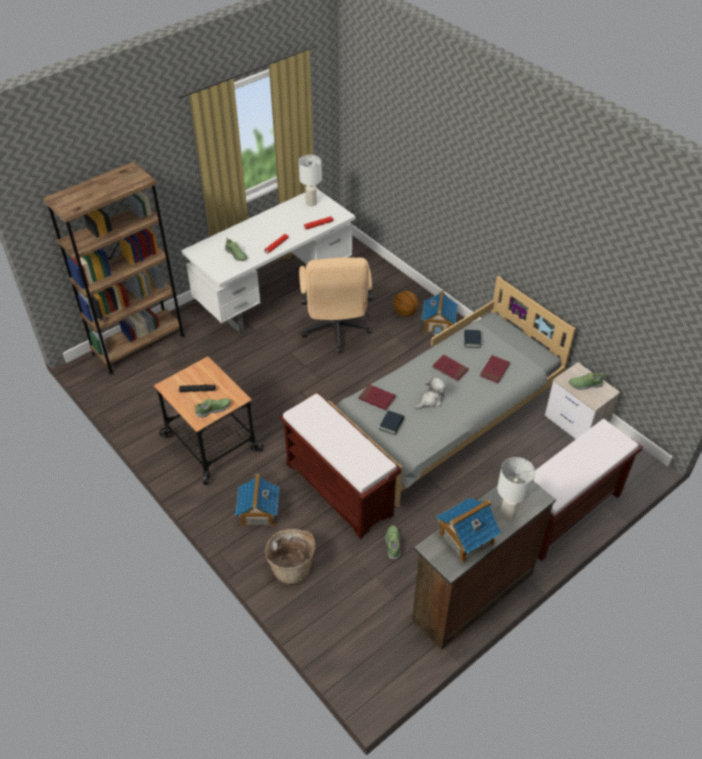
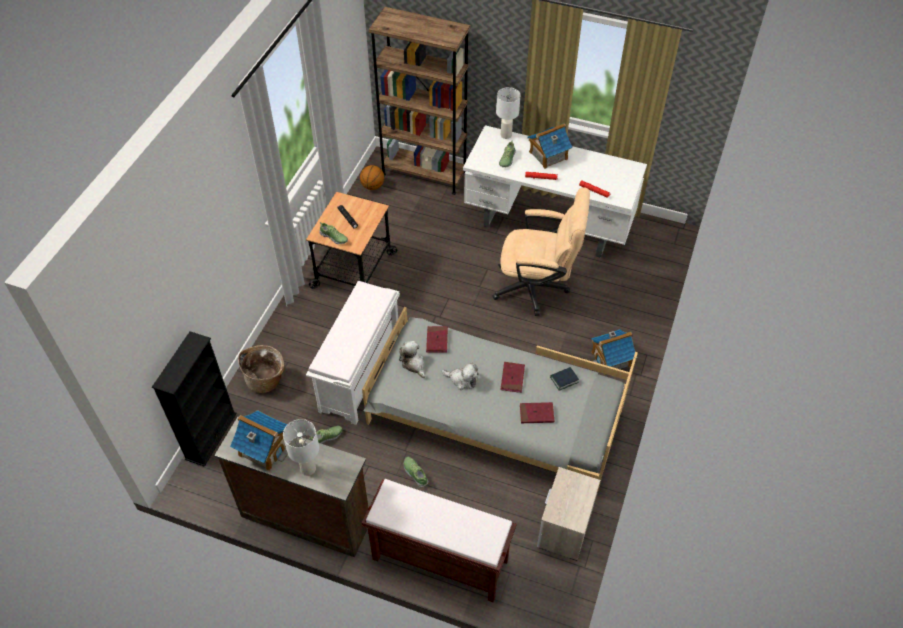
camera: 60 degrees right, 5 degrees up
(258, 512) = (305, 333): toy house -> toy house (548, 155)
(311, 203) = (620, 171): white table lamp -> white table lamp (506, 135)
(328, 642) = (211, 436): none -> black bookcase
(336, 332) = (537, 288): beige office chair -> beige office chair turned 135 degrees counterclockwise
(340, 490) = (360, 375): brown bench -> white bench
(391, 424) = (413, 364): book -> plush toy
(405, 313) = (605, 326): basketball -> basketball (372, 186)
(585, 384) = (571, 497): shoe -> shoe (415, 473)

